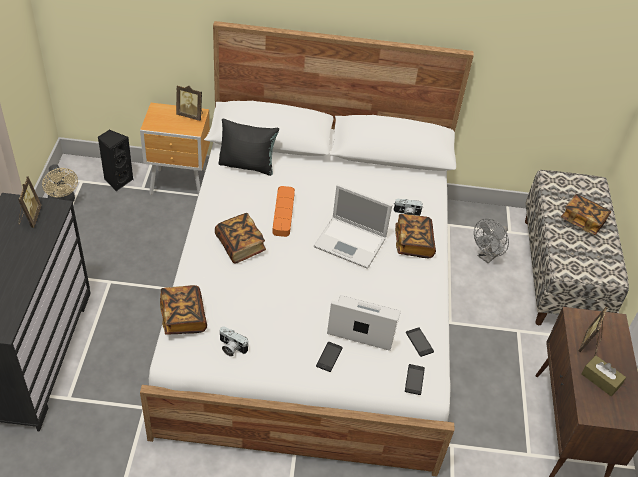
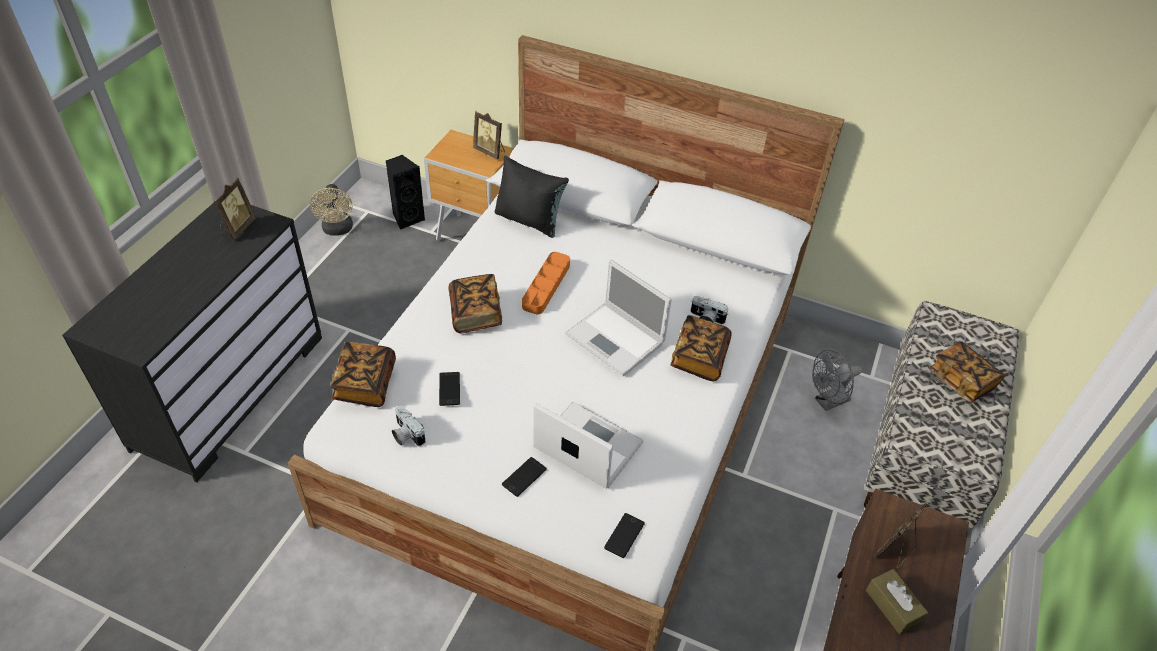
camera: 20 degrees right, 0 degrees up
(419, 342) = (652, 487): phone -> phone (449, 389)

